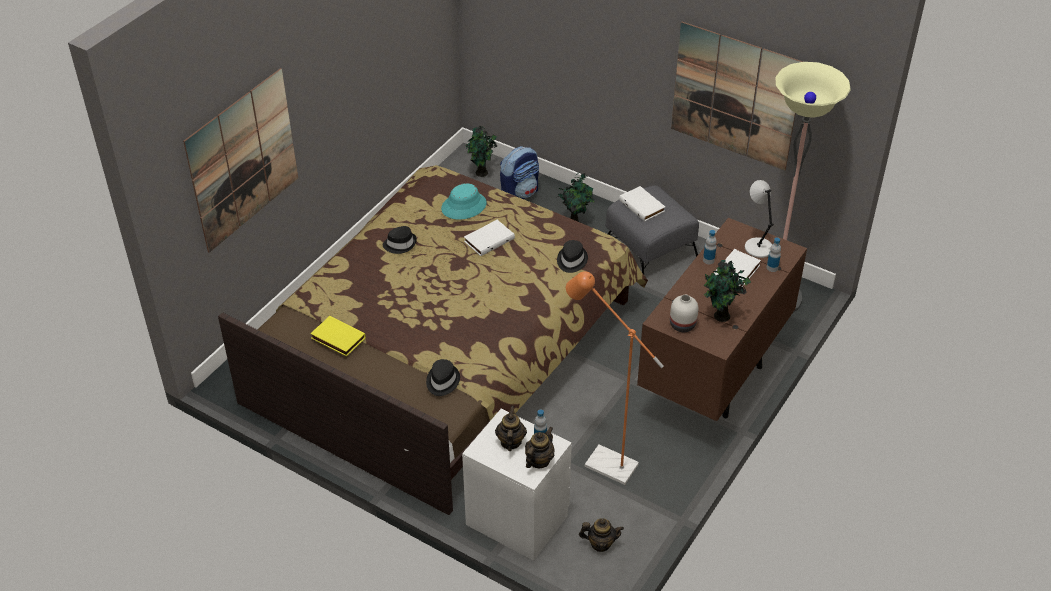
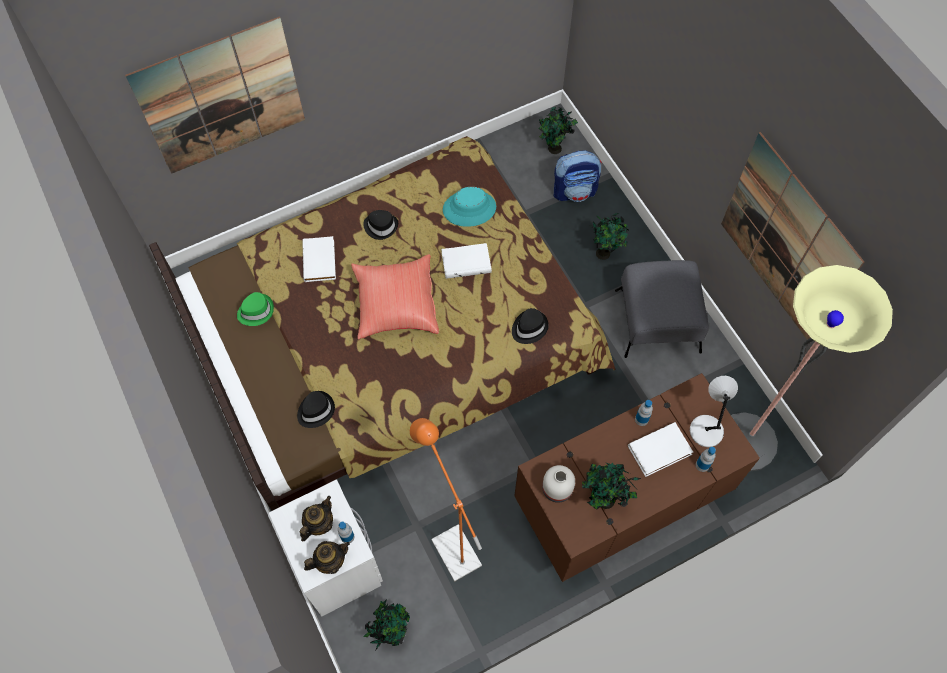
camera: 30 degrees right, 20 degrees up
(337, 339) = (256, 311): yellow book -> green hat
(453, 288) = (395, 305): none -> red pillow
(600, 543) = (391, 633): teapot -> potted plant
(643, 205) = (660, 283): white book -> white book (320, 261)

